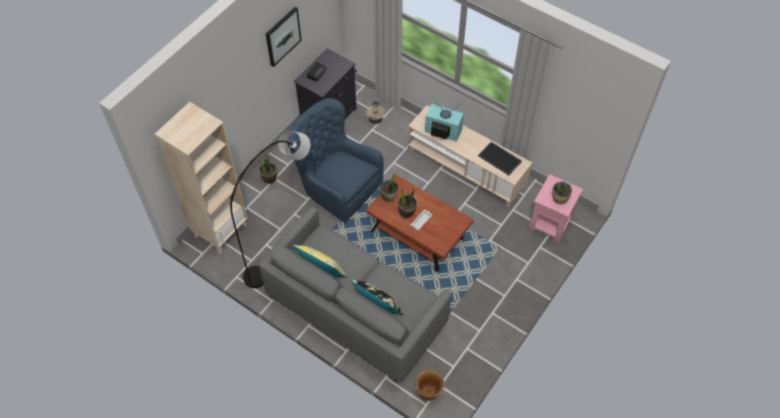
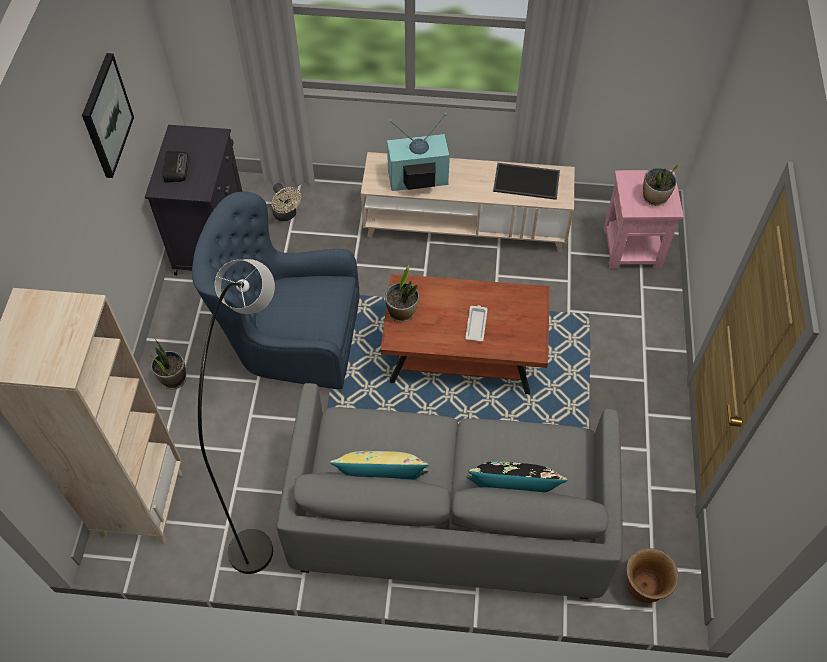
camera: 30 degrees left, 0 degrees up
(407, 212) = (445, 322): potted plant -> none

